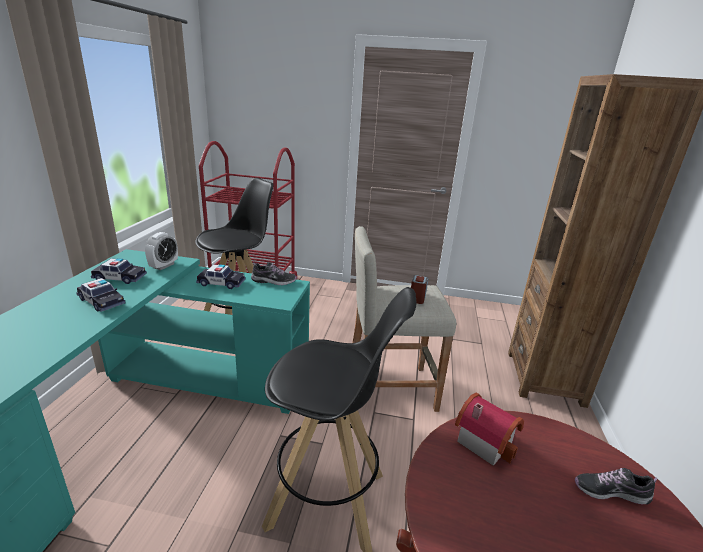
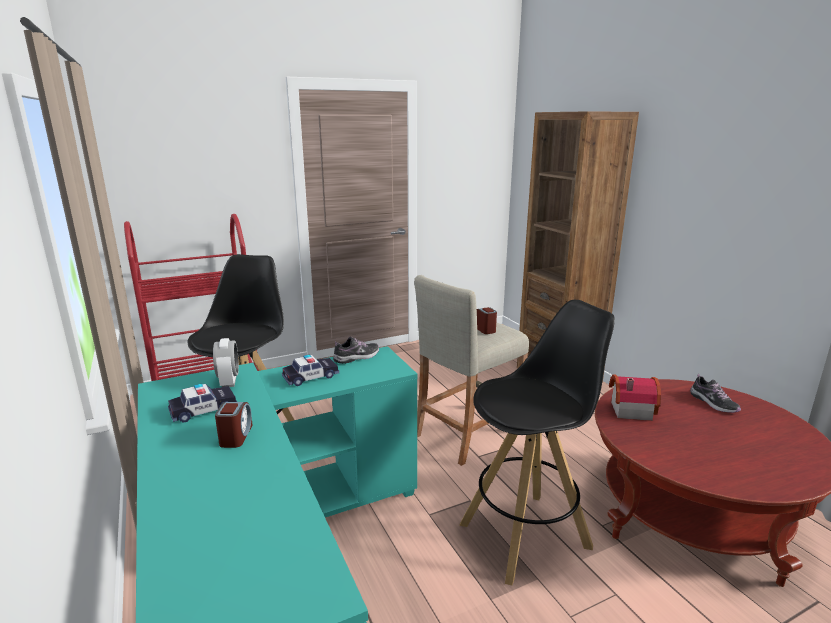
camera: 35 degrees left, 5 degrees down
(101, 301) = (236, 436): toy car -> alarm clock
(610, 491) = (713, 403): shoe -> shoe turned 90 degrees counterclockwise

